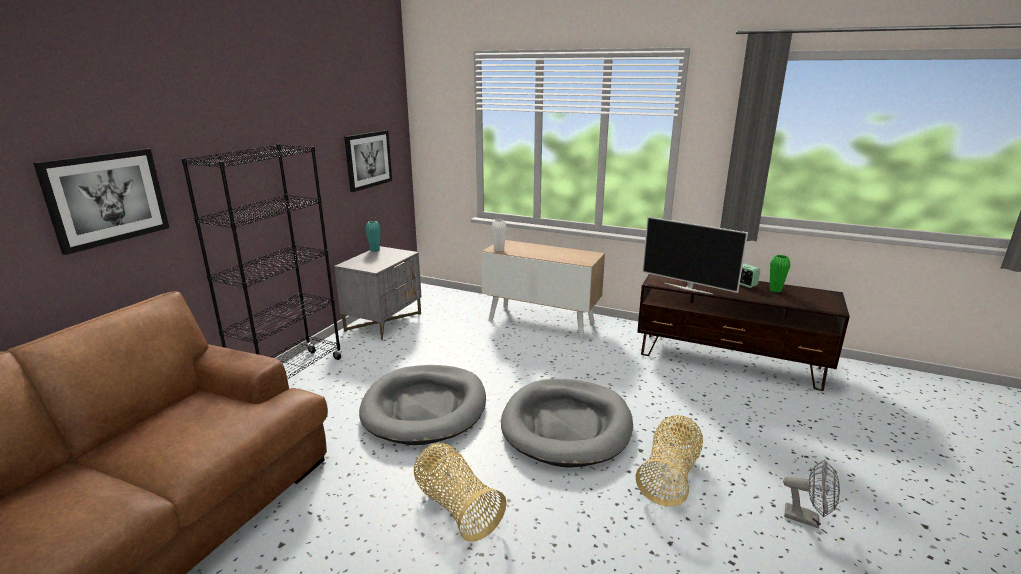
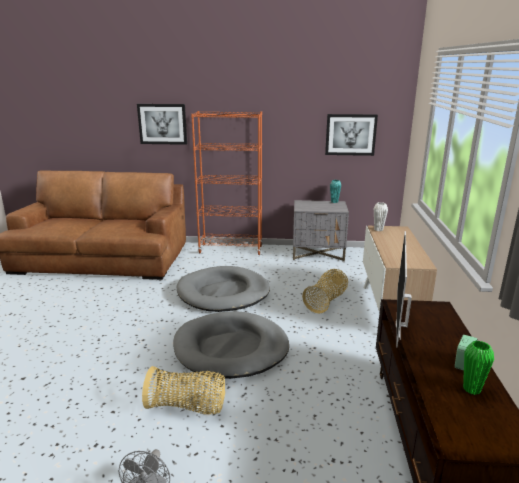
camera: 70 degrees right, 0 degrees up
(290, 377) = (231, 249): black bookcase -> orange bookcase
(456, 507) = (133, 324): basket -> basket (326, 301)

